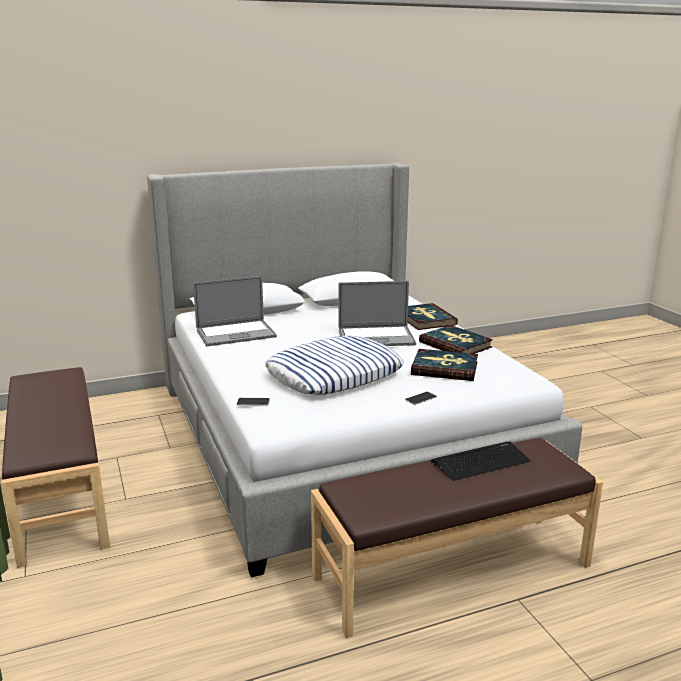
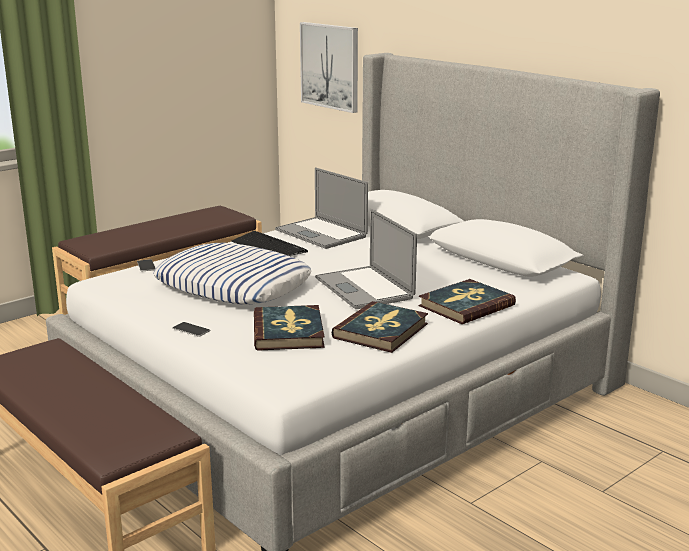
camera: 70 degrees right, 0 degrees up
(60, 200) = (330, 66): none -> picture
(481, 461) = (117, 403): keyboard -> keyboard (269, 247)

